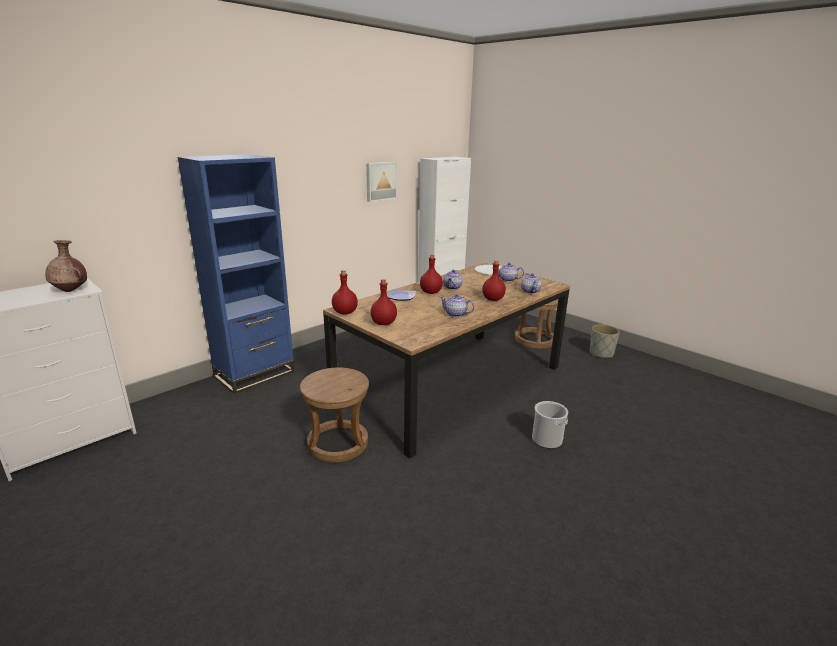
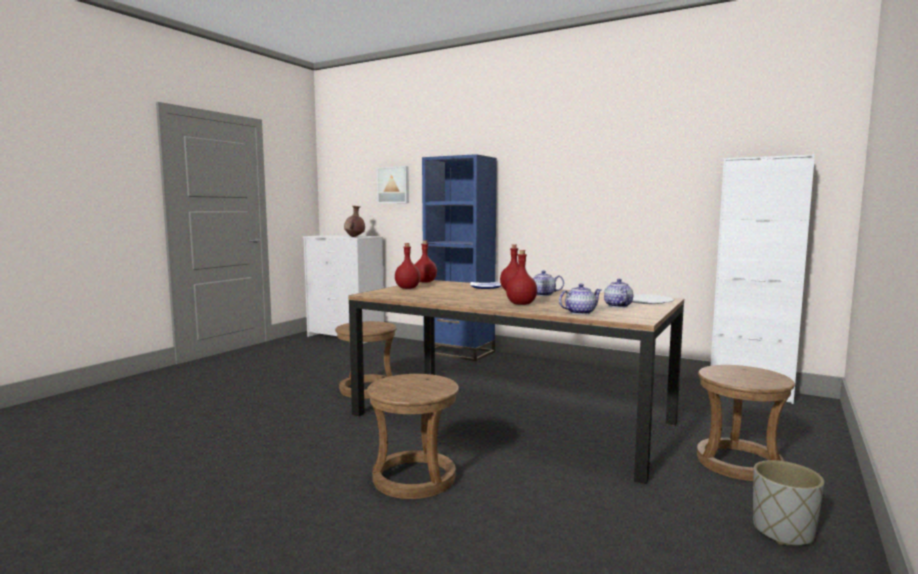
camera: 75 degrees right, 15 degrees down
(380, 181) = (653, 189): picture -> picture (394, 185)
(456, 314) = (452, 298): teapot -> none
(547, 440) = (414, 478): bucket -> brown stool

